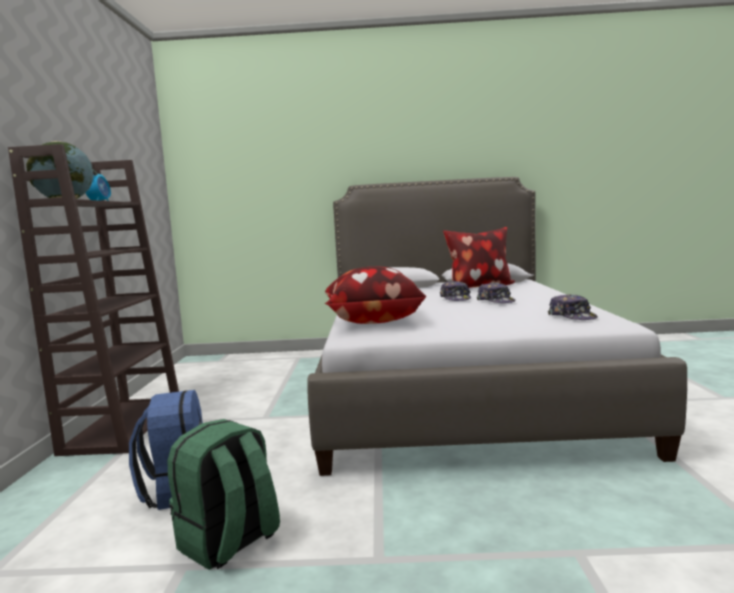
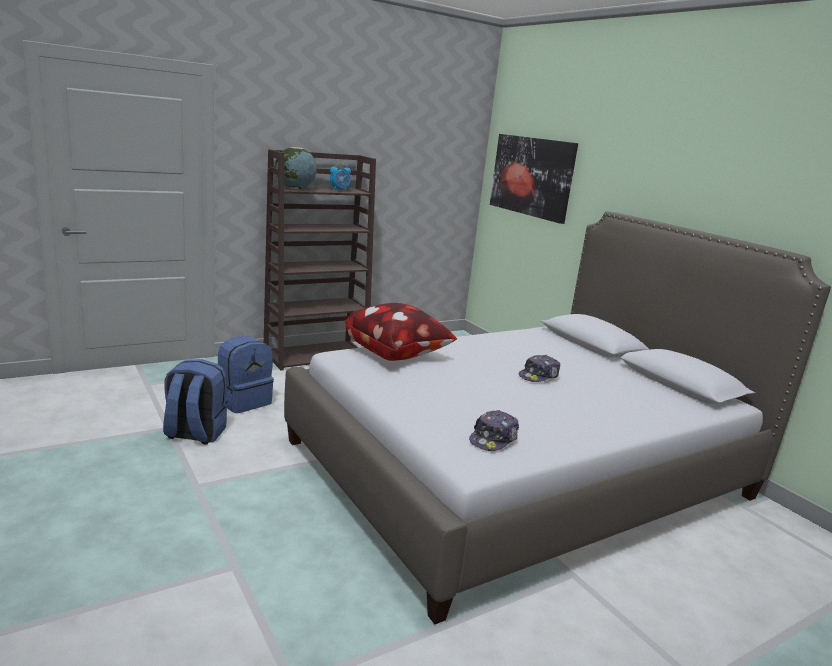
camera: 55 degrees right, 10 degrees up
(229, 543) = (194, 434): green backpack -> blue backpack
(241, 177) = (531, 176): none -> picture
(478, 287) = (637, 382): pillow -> none
(496, 301) = (547, 397): cap -> none

